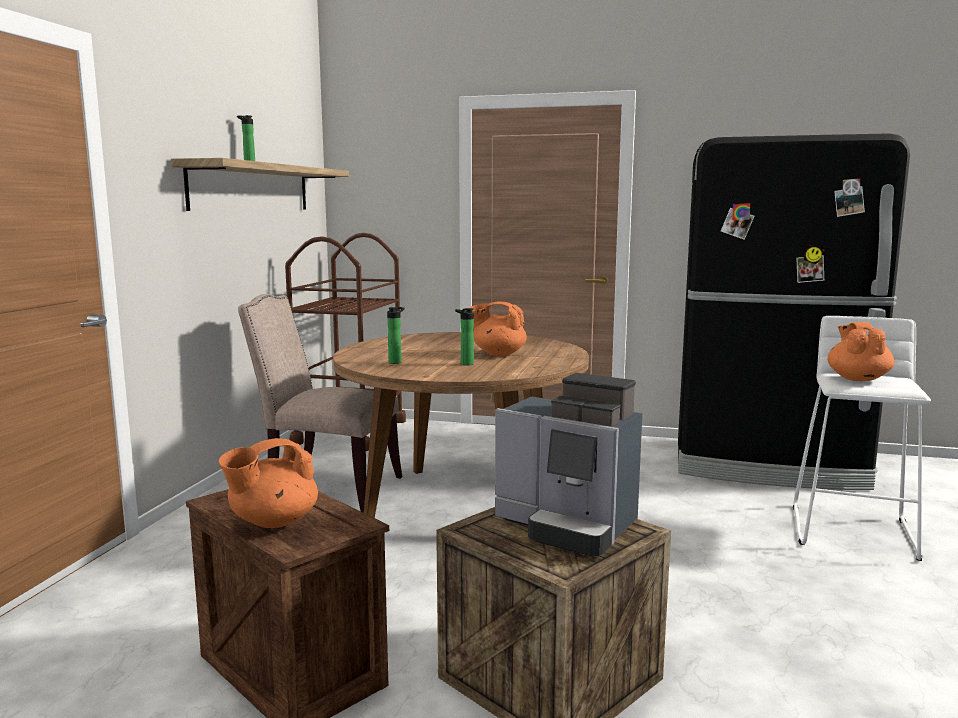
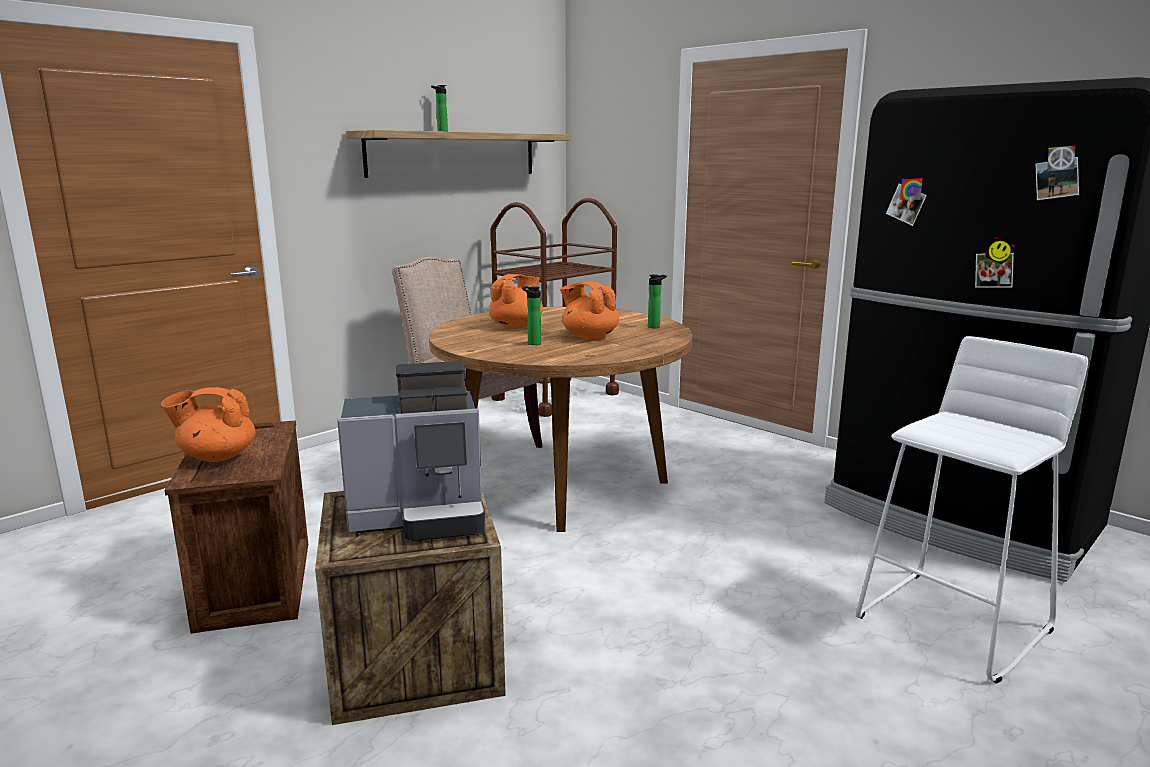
camera: 30 degrees right, 5 degrees up
(396, 362) = (481, 333): bottle -> bottle (655, 327)
(567, 526) = (422, 517): coffee machine -> coffee machine turned 75 degrees counterclockwise
(857, 379) = (963, 425): orange teapot -> orange teapot (517, 326)

